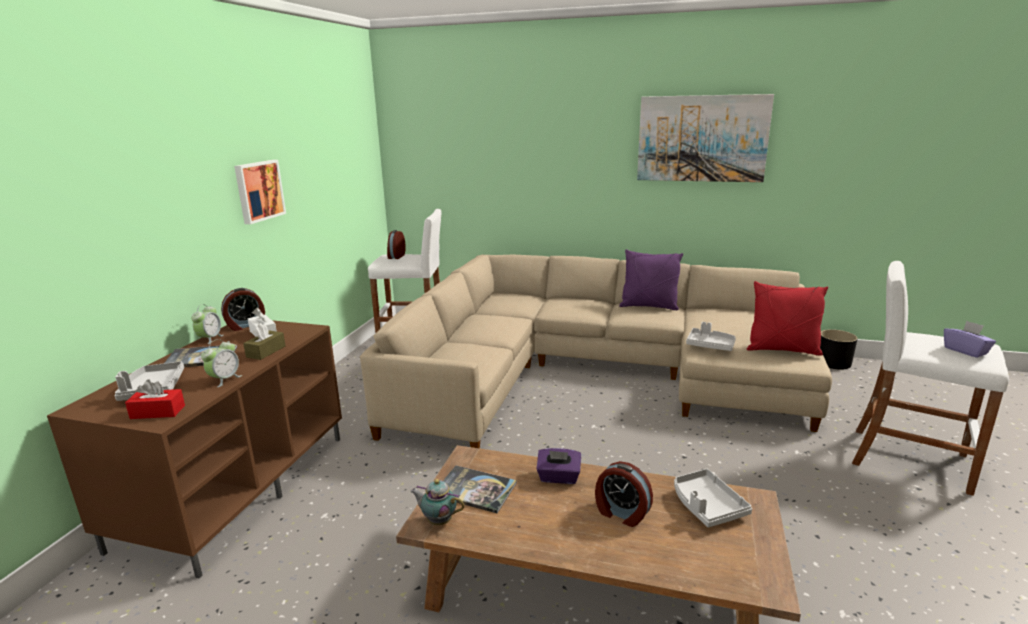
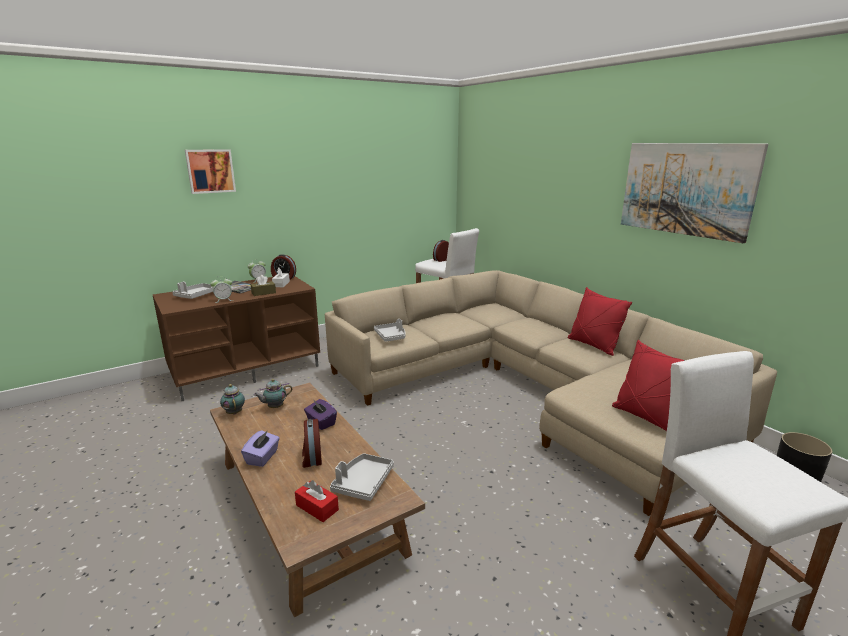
camera: 40 degrees right, 0 degrees up
(158, 412) = (178, 305): red tissue box -> red tissue box (317, 507)
(258, 191) = (322, 197): picture -> picture (210, 171)
(475, 490) = (274, 407): book -> teapot
(649, 306) = (593, 345): purple pillow -> red pillow
(710, 345) = (582, 390): grey tray -> grey tray (391, 336)
(965, 351) = (764, 481): purple tissue box -> purple tissue box (263, 457)

